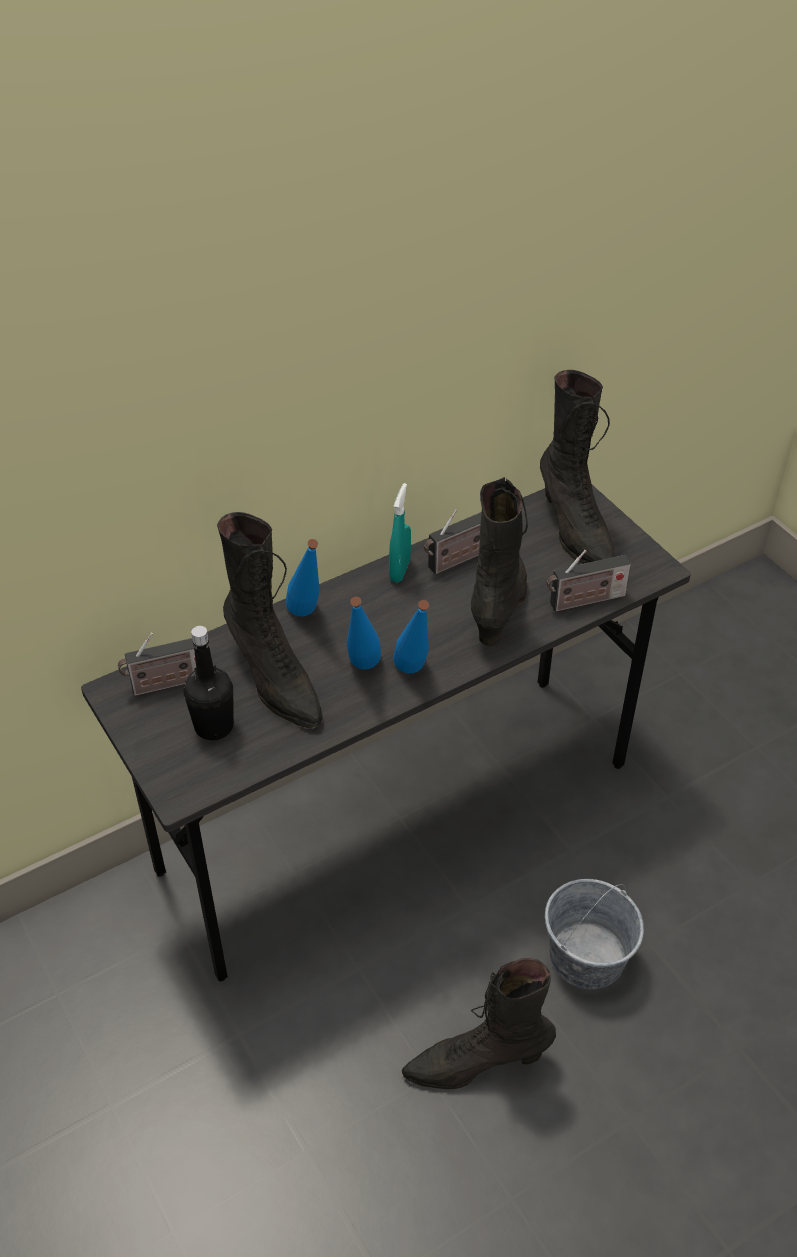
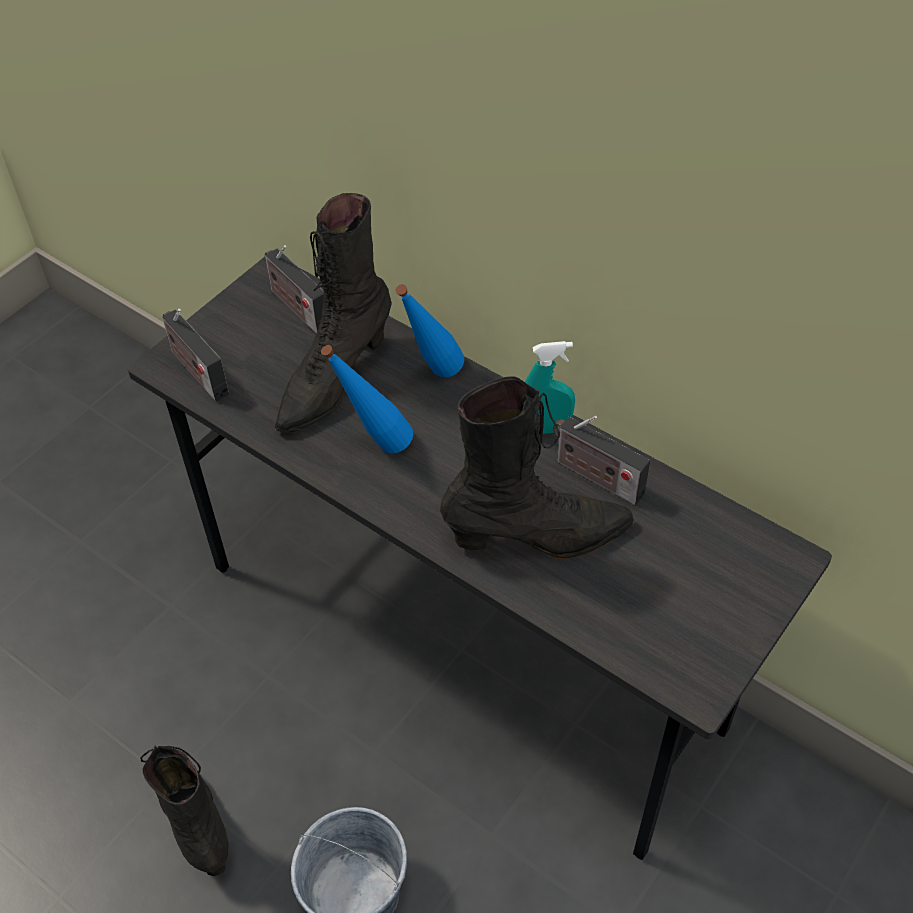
camera: 70 degrees right, 5 degrees up
(214, 726) = (255, 358): black bottle -> none
(414, 676) = (388, 491): blue bottle -> none
(574, 531) = (714, 578): black boot -> none
(584, 601) = (591, 621): radio -> radio (196, 371)

